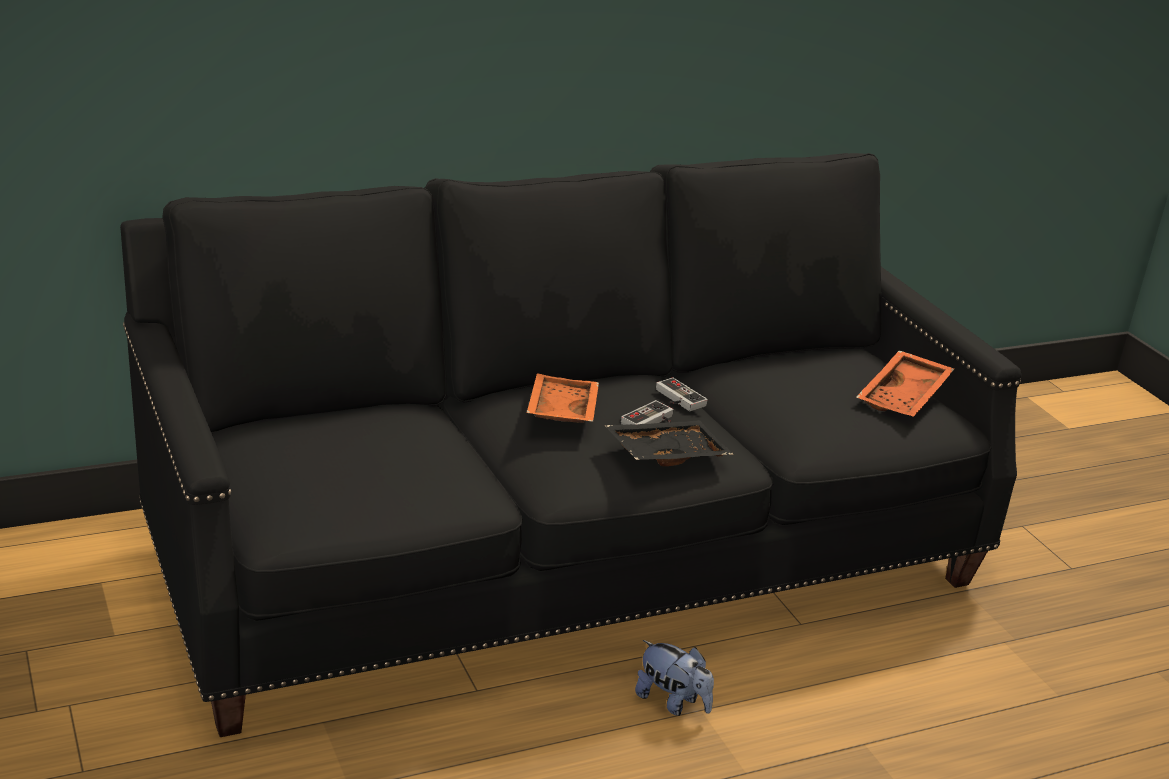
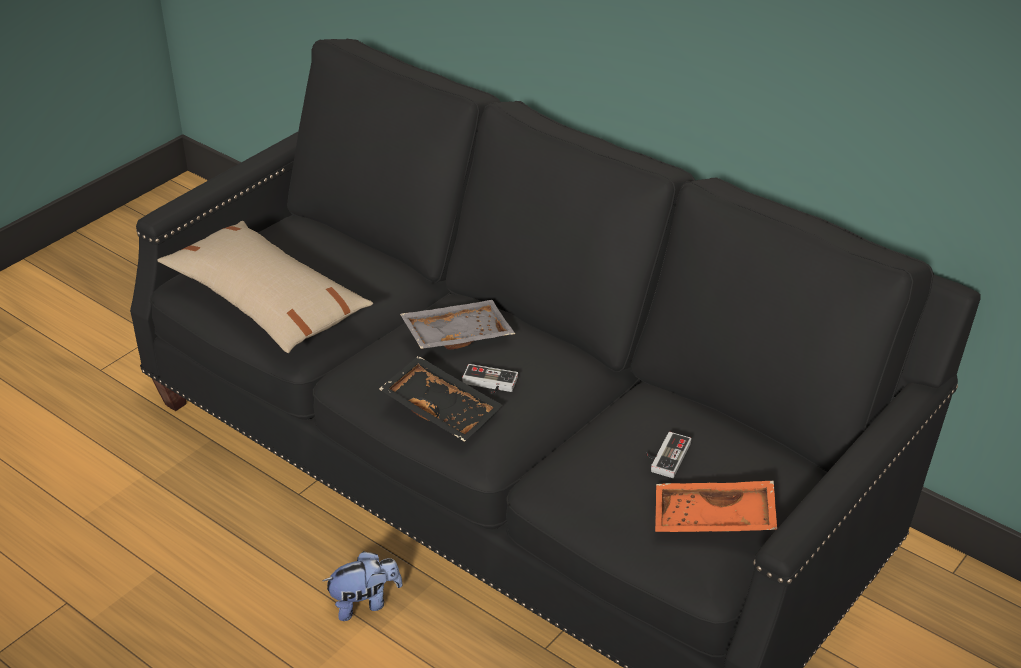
camera: 65 degrees right, 10 degrees up
(385, 487) = (266, 302): none -> beige pillow
(560, 411) = (457, 334): orange tray -> grey tray
(672, 702) = (364, 603): plush toy -> plush toy turned 120 degrees counterclockwise
(676, 399) = (552, 386): game controller -> game controller (665, 456)

